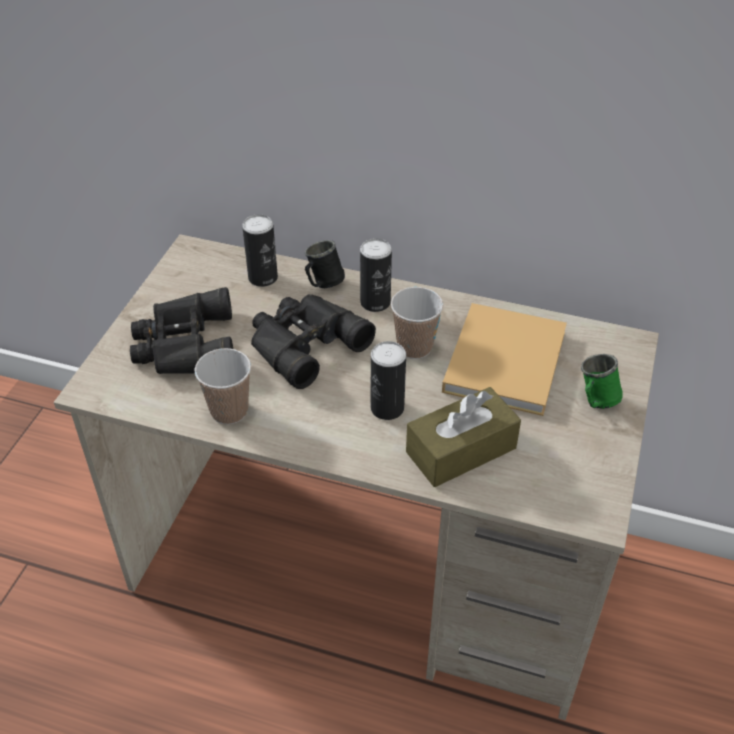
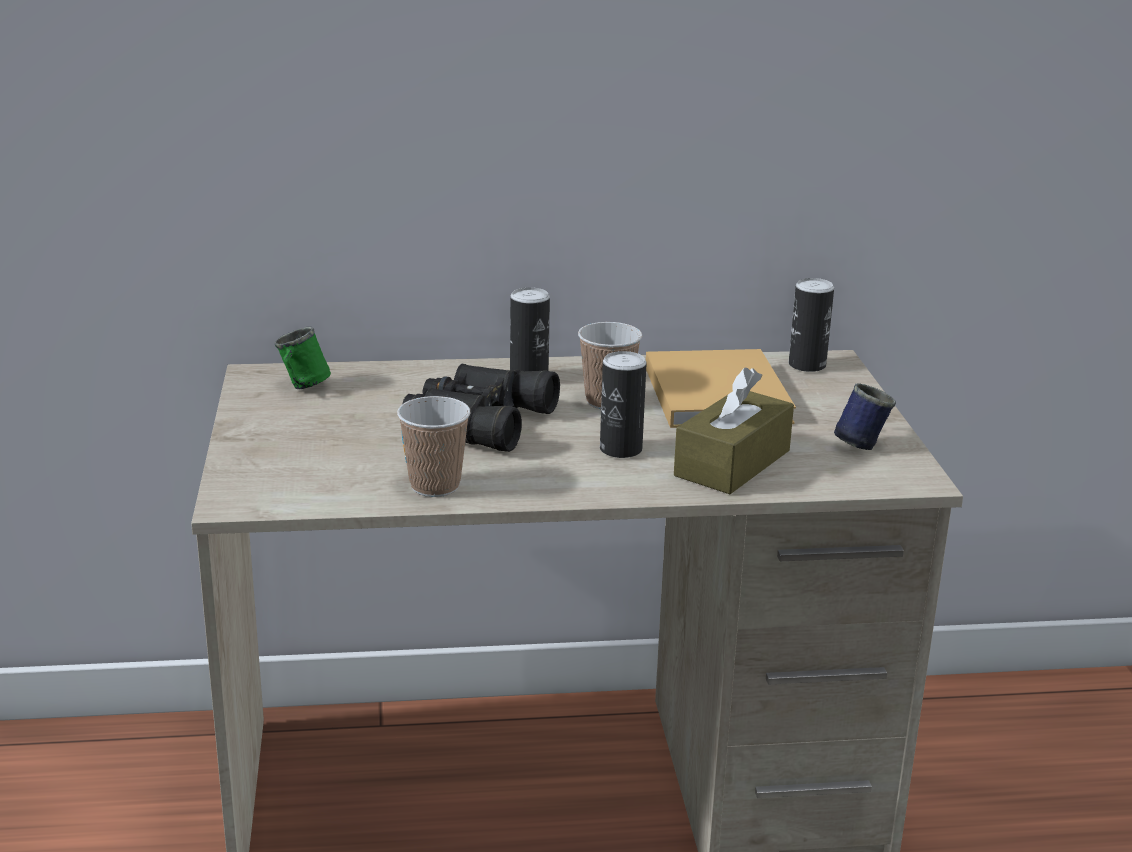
camera: 25 degrees left, 20 degrees down
(183, 345) = (323, 447): black binoculars -> none
(263, 278) = (373, 380): can -> can (807, 365)
(322, 284) = (452, 374): black mug -> none
(580, 454) = (858, 442): none -> blue mug
(595, 402) = (837, 405): green mug -> green mug (302, 388)

